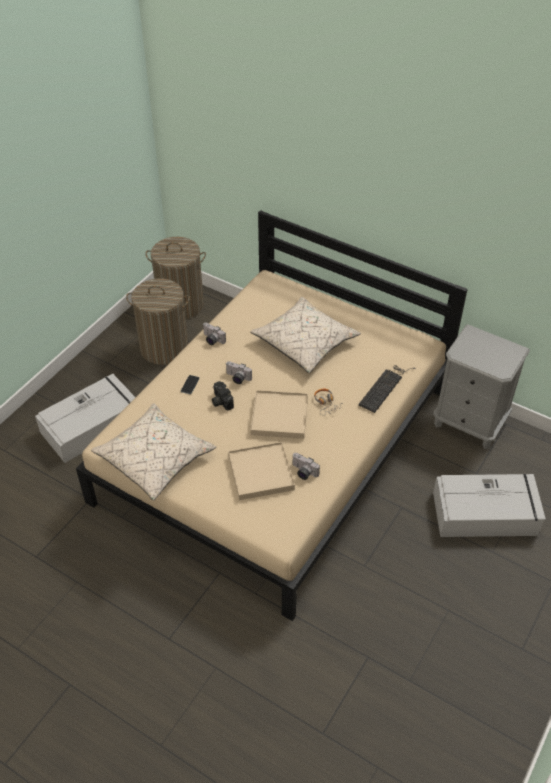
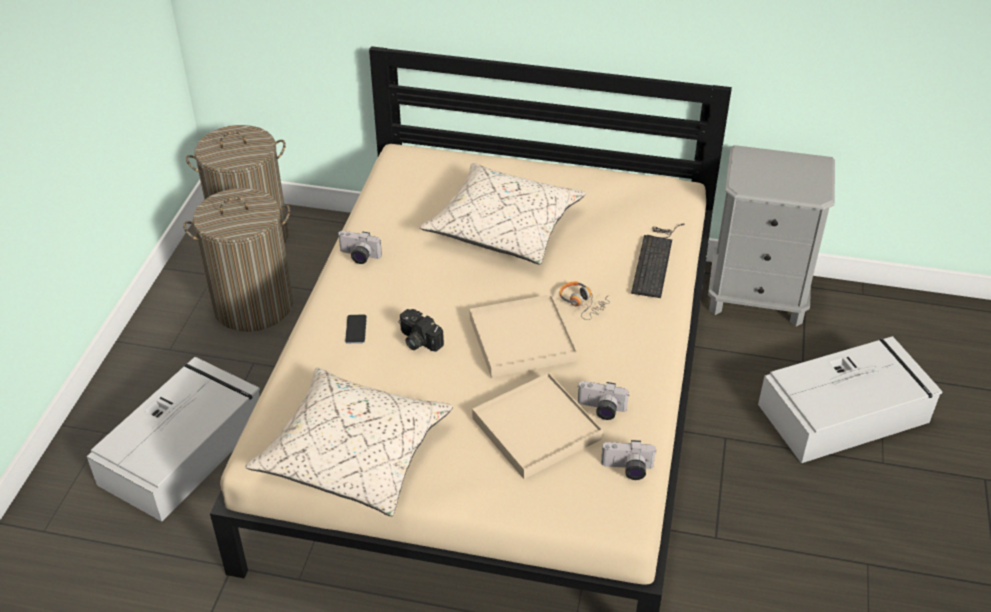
camera: 20 degrees left, 5 degrees down
(237, 378) = (427, 301): camera -> camera (627, 470)

